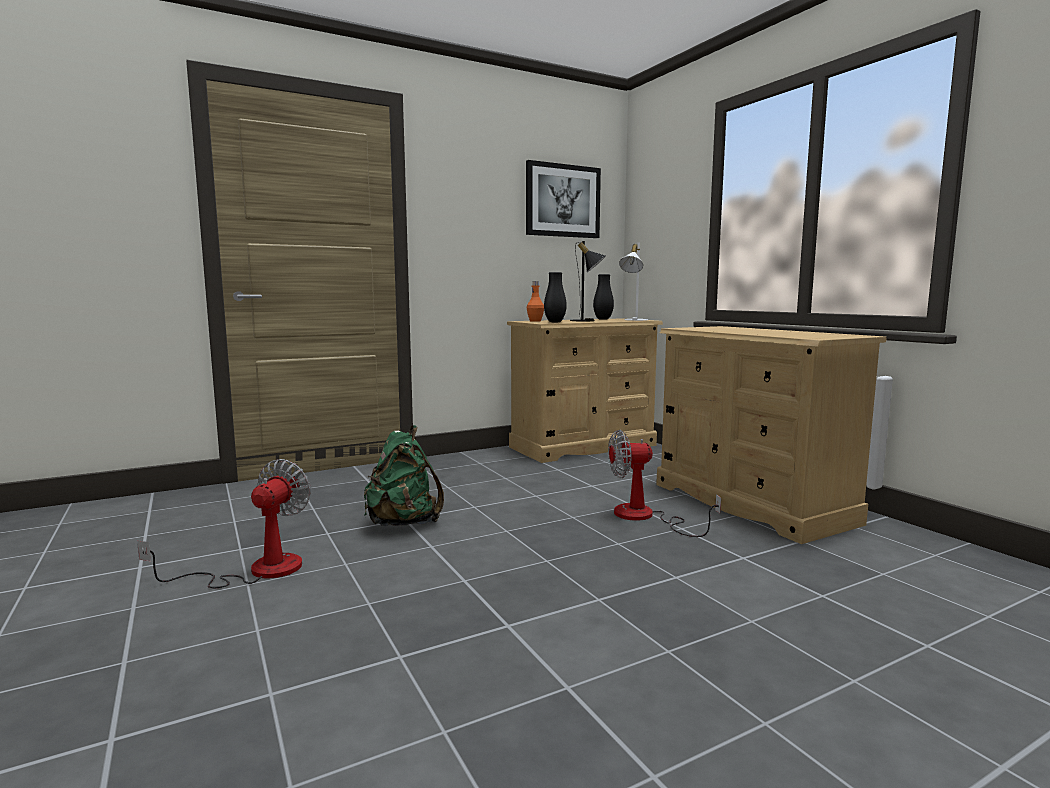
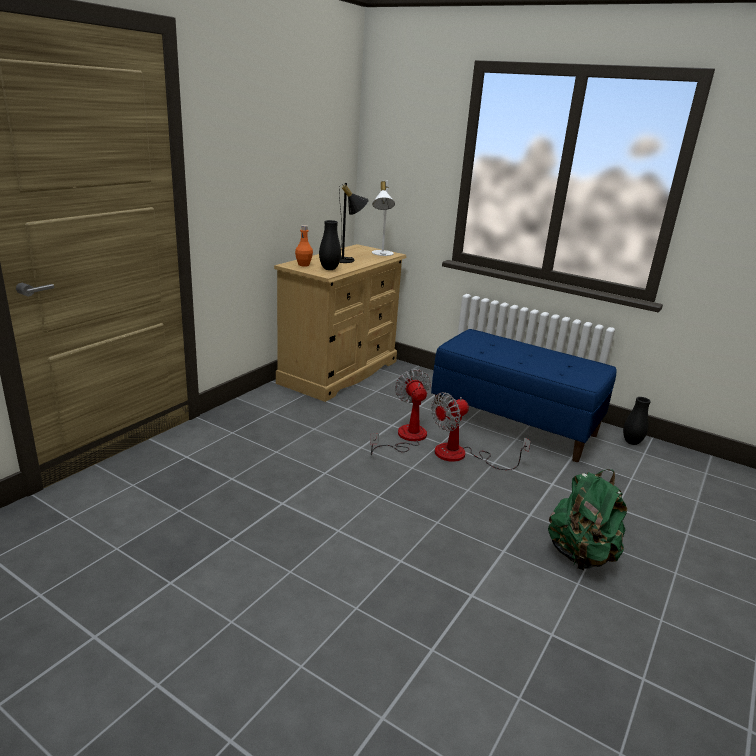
camera: 30 degrees left, 15 degrees up
(256, 571) = (220, 604): fan -> fan (405, 438)
(403, 523) = (286, 508): green backpack -> green backpack (581, 555)
(562, 201) = (314, 132): picture -> none
(603, 319) = (350, 251): black vase -> black vase (631, 442)
(751, 503) = (514, 424): beige dresser -> blue bench

